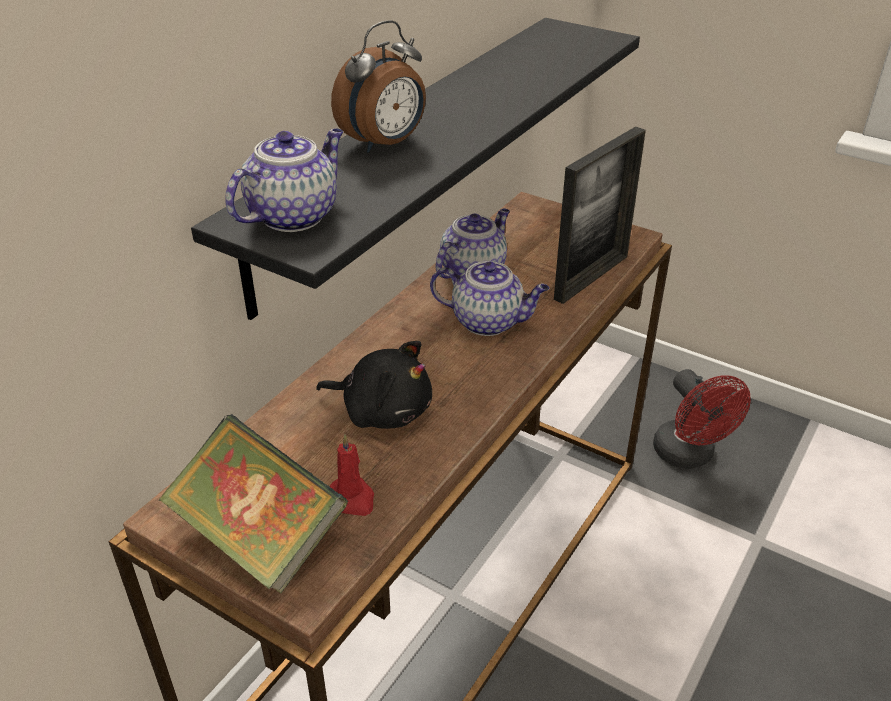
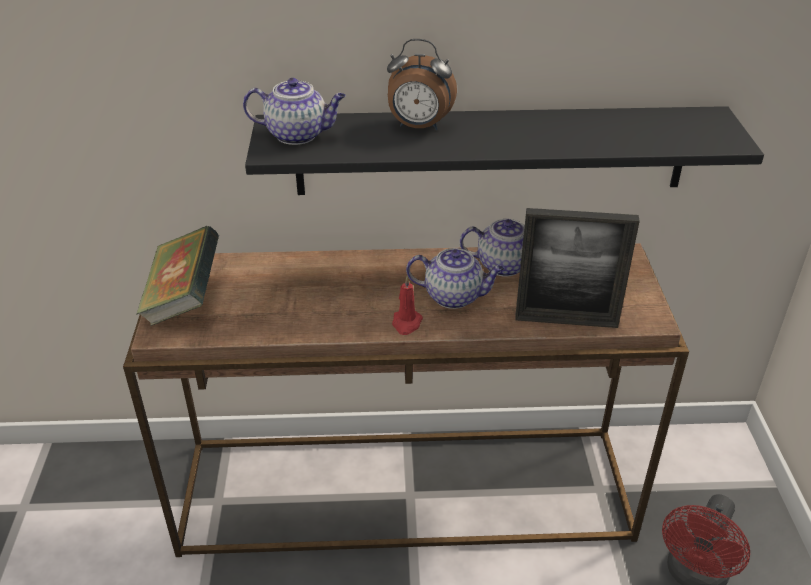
camera: 55 degrees right, 0 degrees up
(352, 499) = (236, 317): red candle -> red candle (406, 323)
(383, 410) = (320, 294): black plush toy -> none
(489, 321) = (455, 296): teapot -> teapot turned 60 degrees counterclockwise

